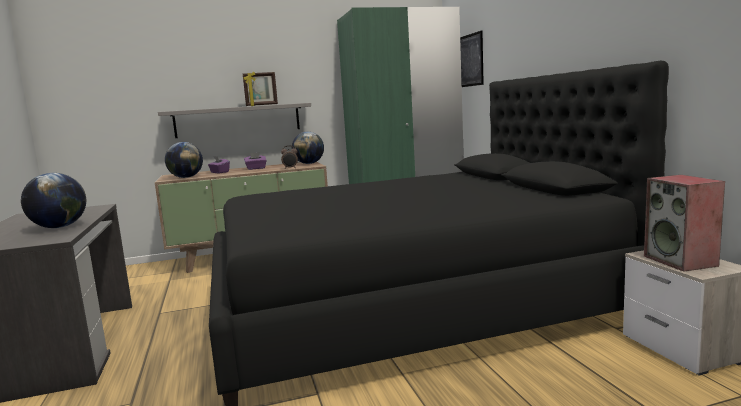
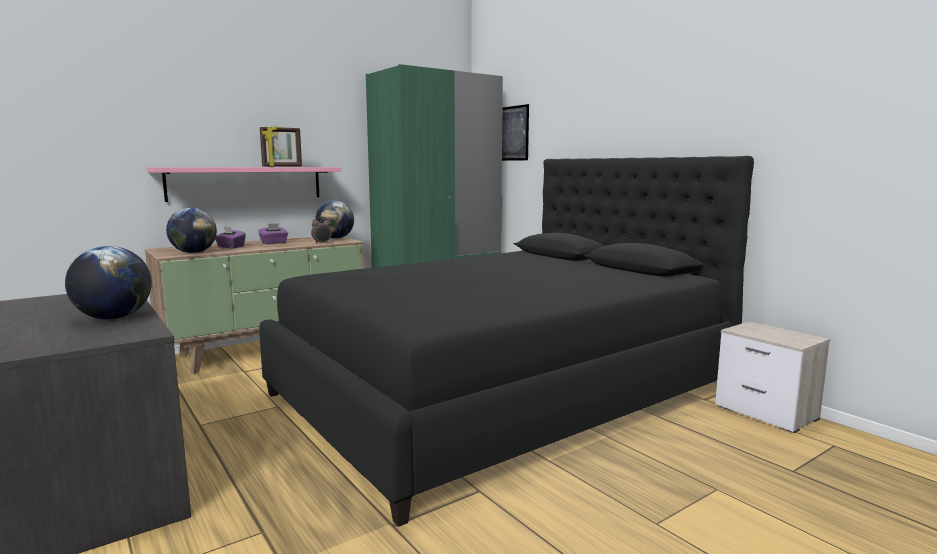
camera: 20 degrees left, 0 degrees up
(238, 120) = (246, 183): grey shelf -> pink shelf
(681, 261) = (771, 334): speaker -> none

